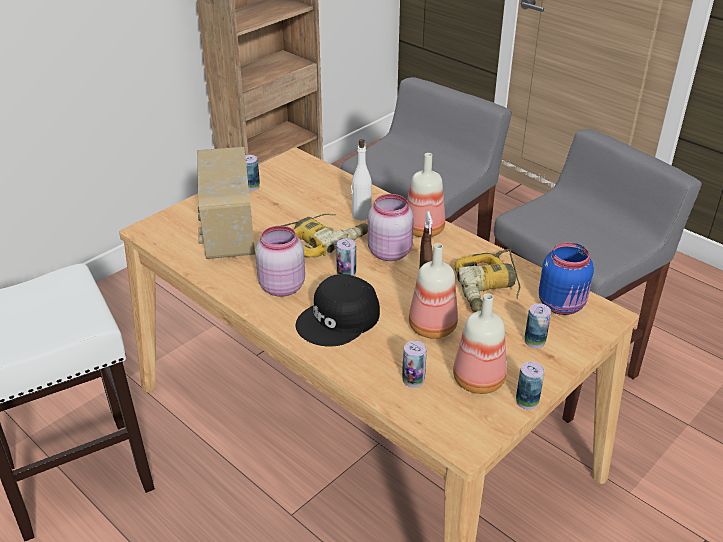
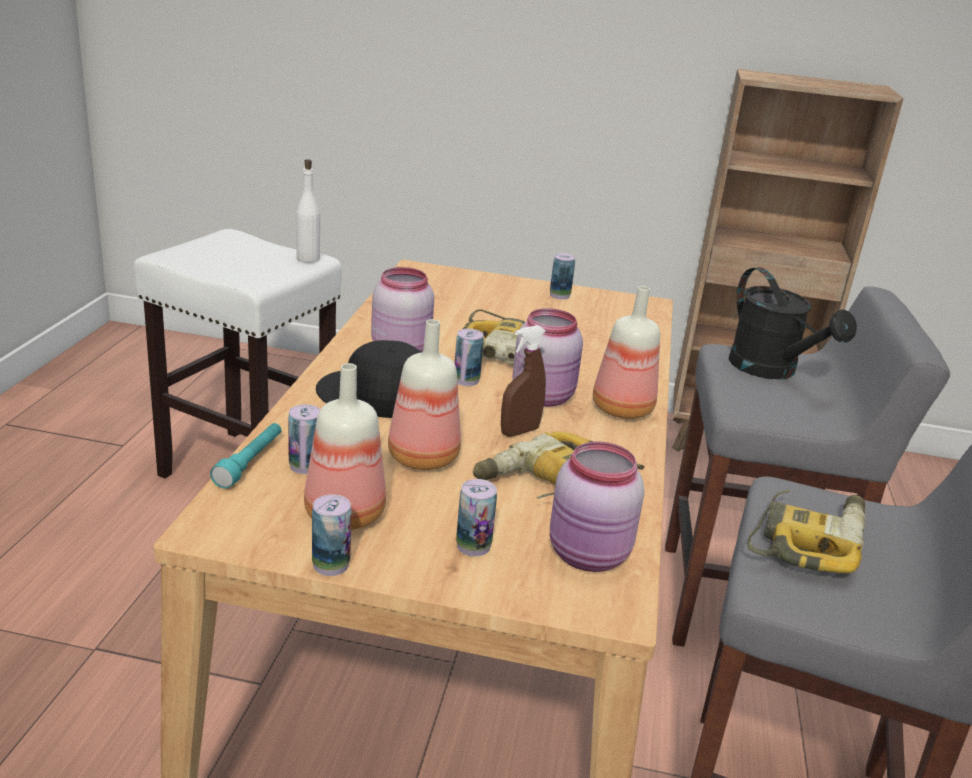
camera: 55 degrees right, 10 degrees down
(227, 234) = (459, 304): radio -> none
(361, 215) = (595, 363): white bottle -> white bottle (308, 258)
(394, 404) = (250, 463): none -> turquoise flashlight
(397, 158) = (771, 370): none -> black watering can
(562, 305) = (589, 556): blue jar -> pink jar
(564, 232) = (806, 539): none -> power drill

